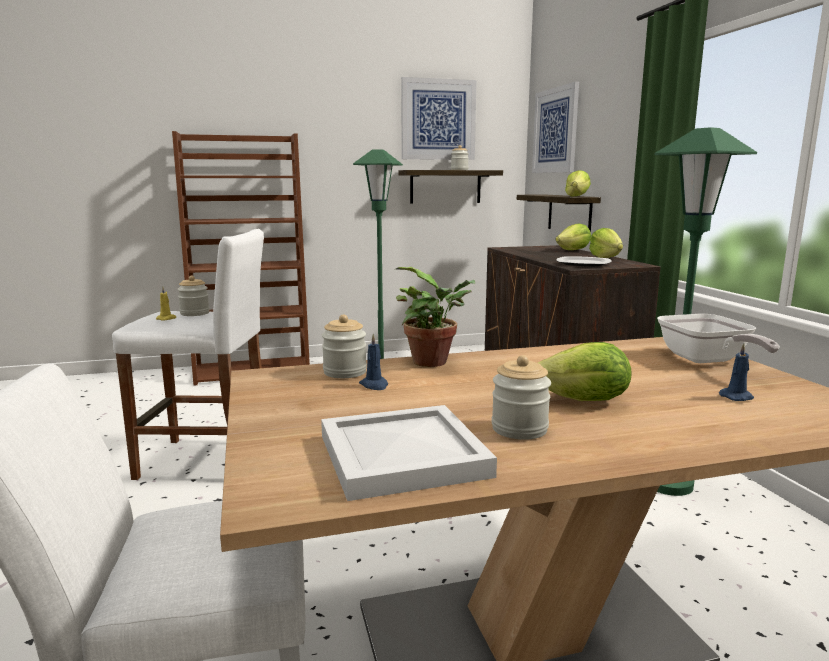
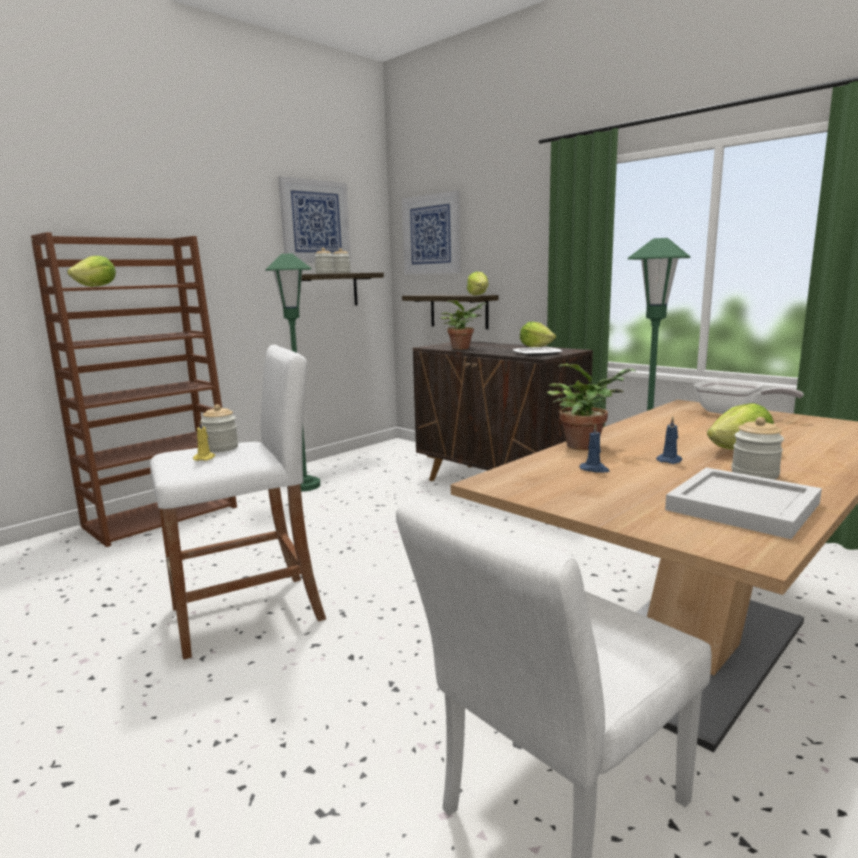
camera: 30 degrees left, 0 degrees up
(345, 372) = (545, 465): jar -> jar (324, 273)
(528, 252) = (462, 348): none -> potted plant
(573, 250) = (492, 343): lettuce -> lettuce (96, 286)
(737, 397) = (800, 431): blue candle -> blue candle (669, 460)

